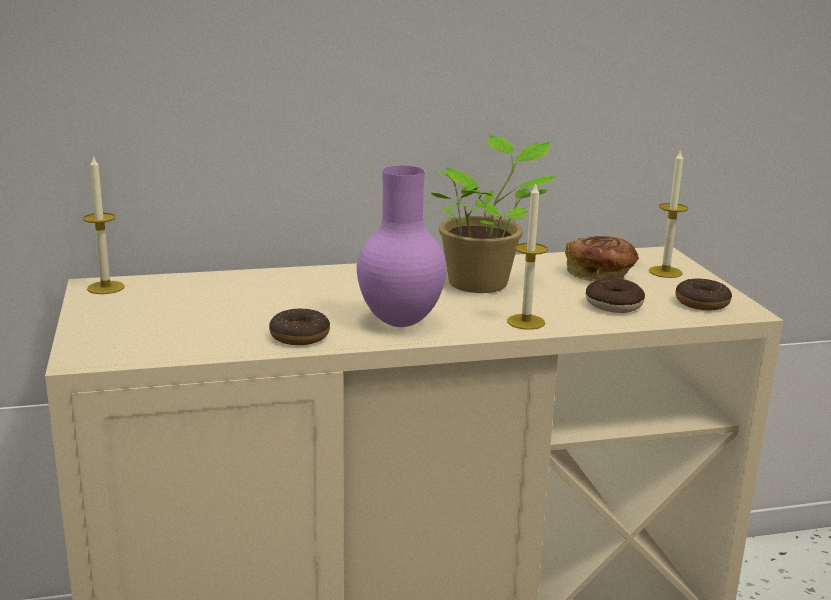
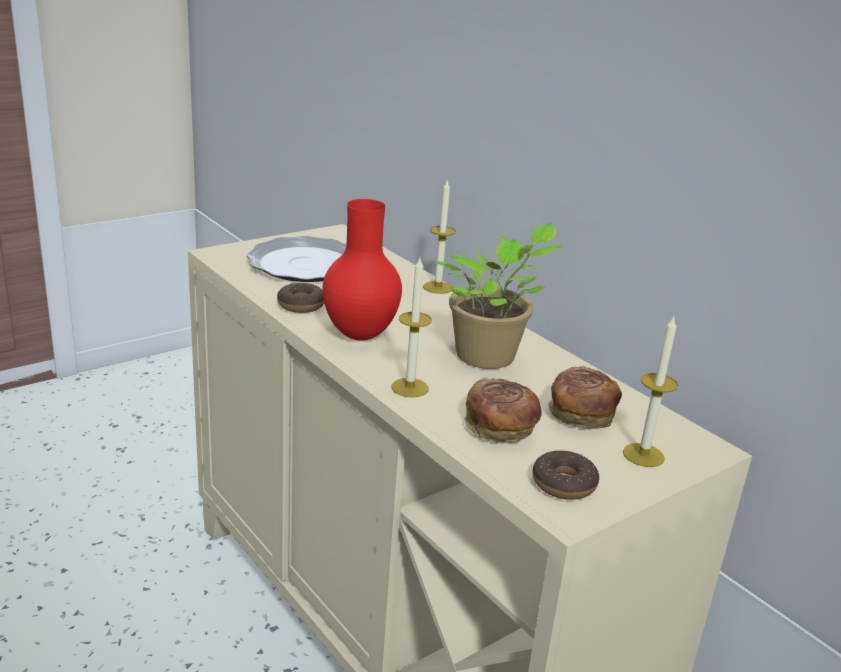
camera: 65 degrees right, 5 degrees up
(105, 287) = (336, 235): candle -> candle (437, 287)
(181, 316) = (305, 264): none -> plate
(399, 321) = (361, 335): purple vase -> red vase
(614, 305) = (500, 429): donut -> bread

